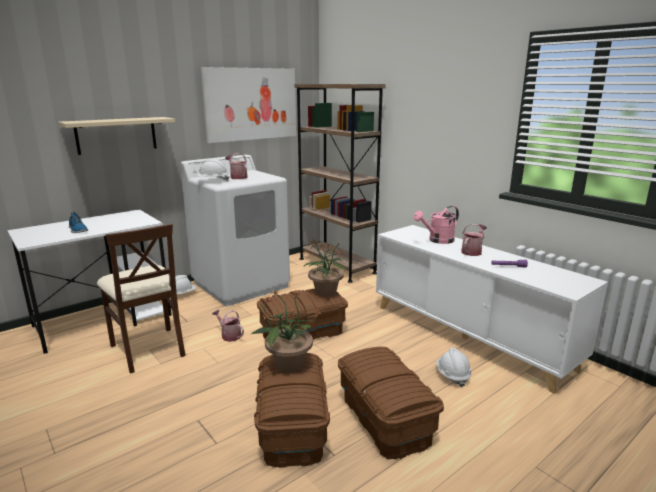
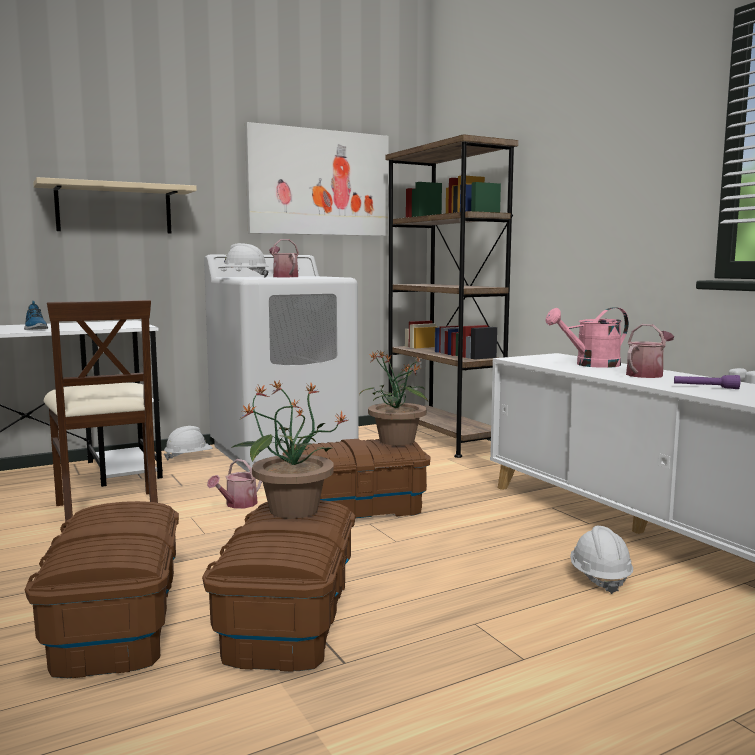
camera: 10 degrees right, 10 degrees down
(229, 335) = (238, 504): watering can -> watering can turned 105 degrees counterclockwise
(384, 419) = (453, 624): brown storage box -> brown storage box (115, 623)

